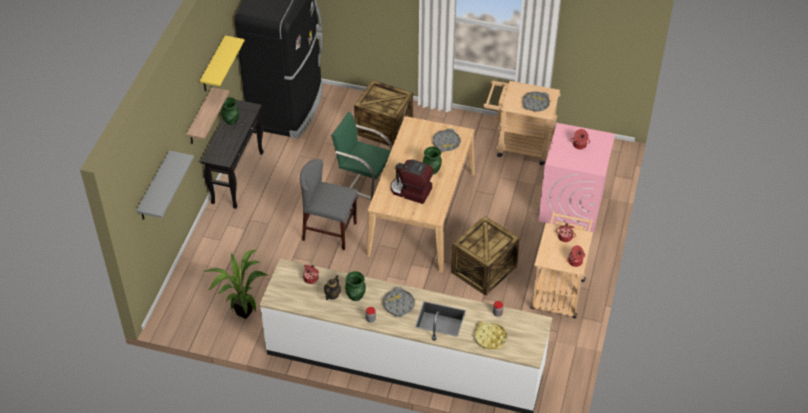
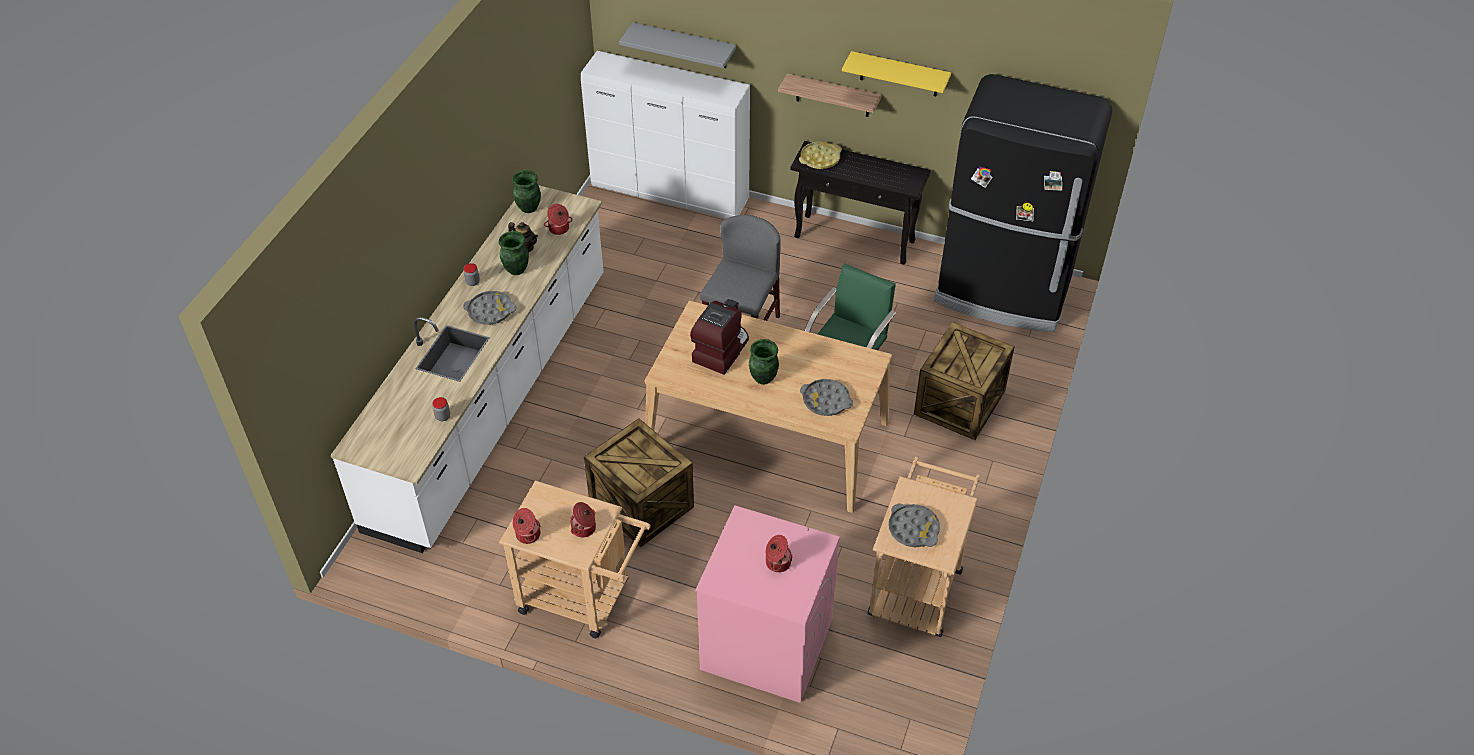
camera: 95 degrees right, 0 degrees up
(186, 283) = (670, 194): none -> white dresser
(231, 121) = (883, 168): green vase -> green vase (528, 208)
(241, 312) = (612, 242): potted plant -> none
(490, 337) = (401, 404): yellow tray -> yellow tray (820, 158)

